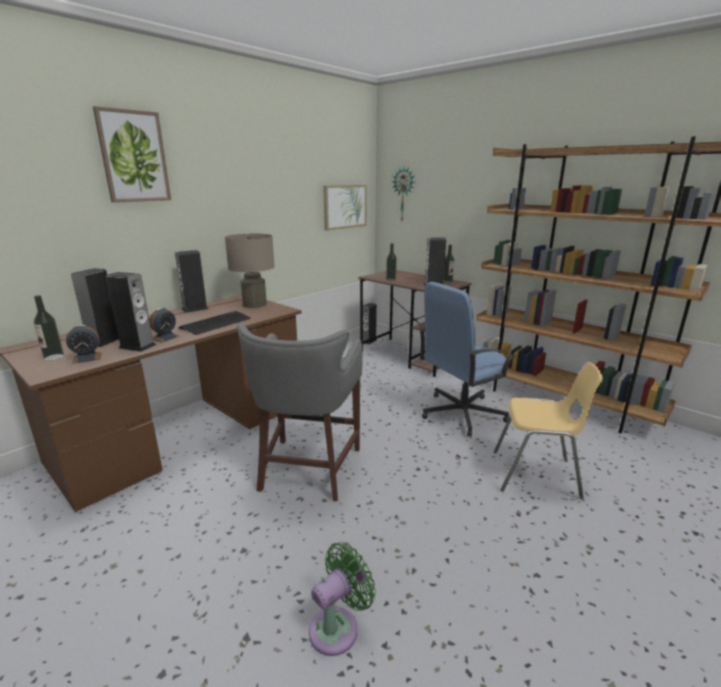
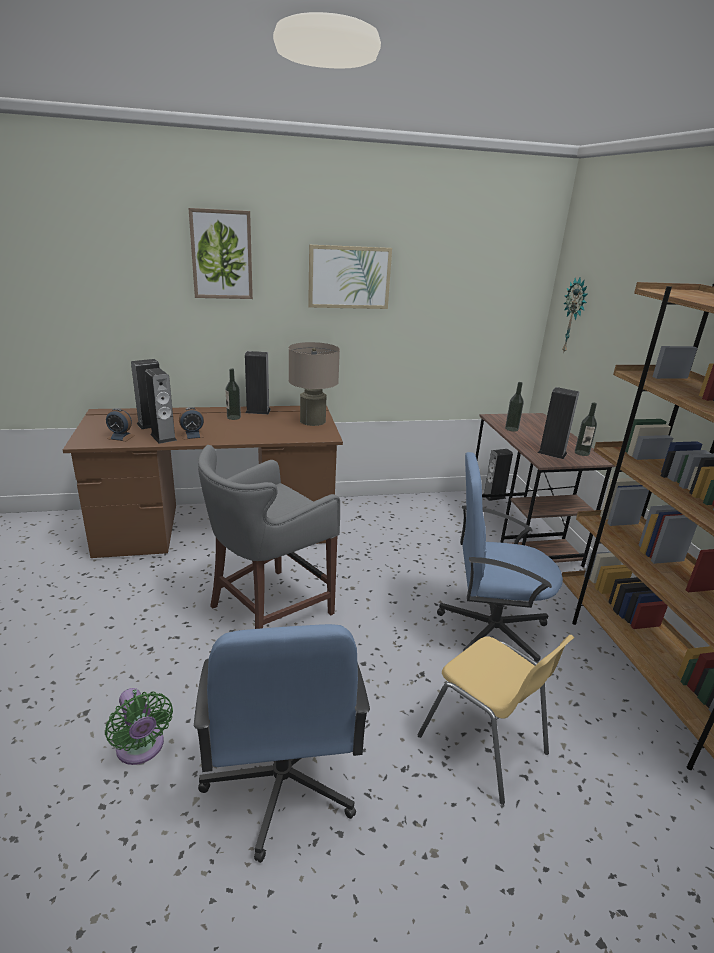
camera: 35 degrees right, 5 degrees up
(54, 357) = (105, 429): bottle -> bottle (233, 417)
(216, 323) = (248, 433): keyboard -> none
(338, 627) = (141, 749): green fan -> green fan turned 60 degrees clockwise
(344, 206) = (489, 321): picture -> picture (349, 277)
(467, 573) = (281, 783): none -> blue office chair

